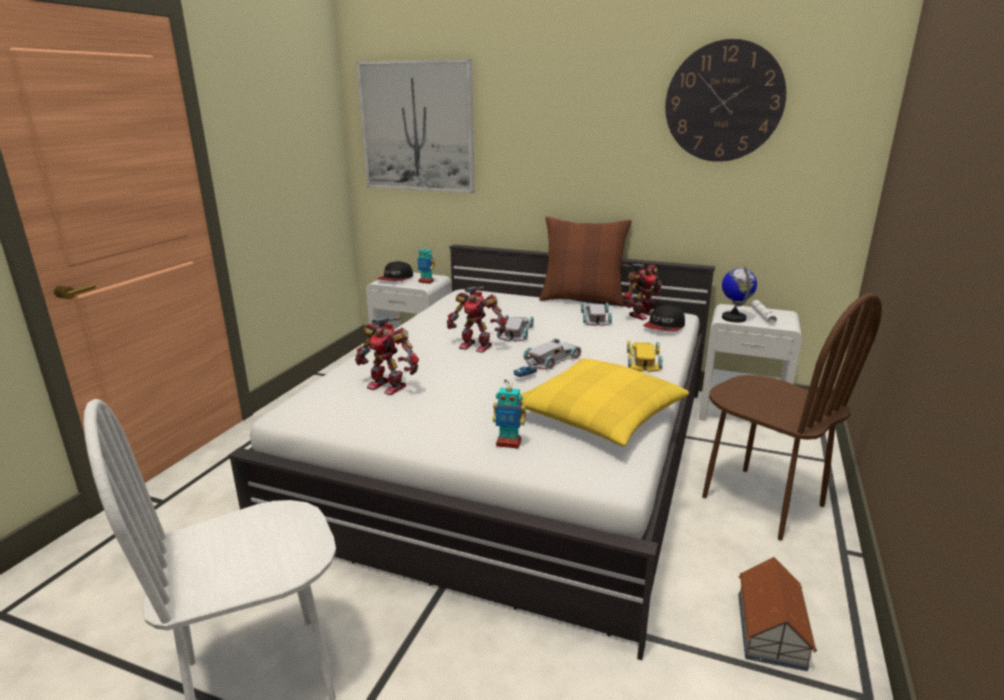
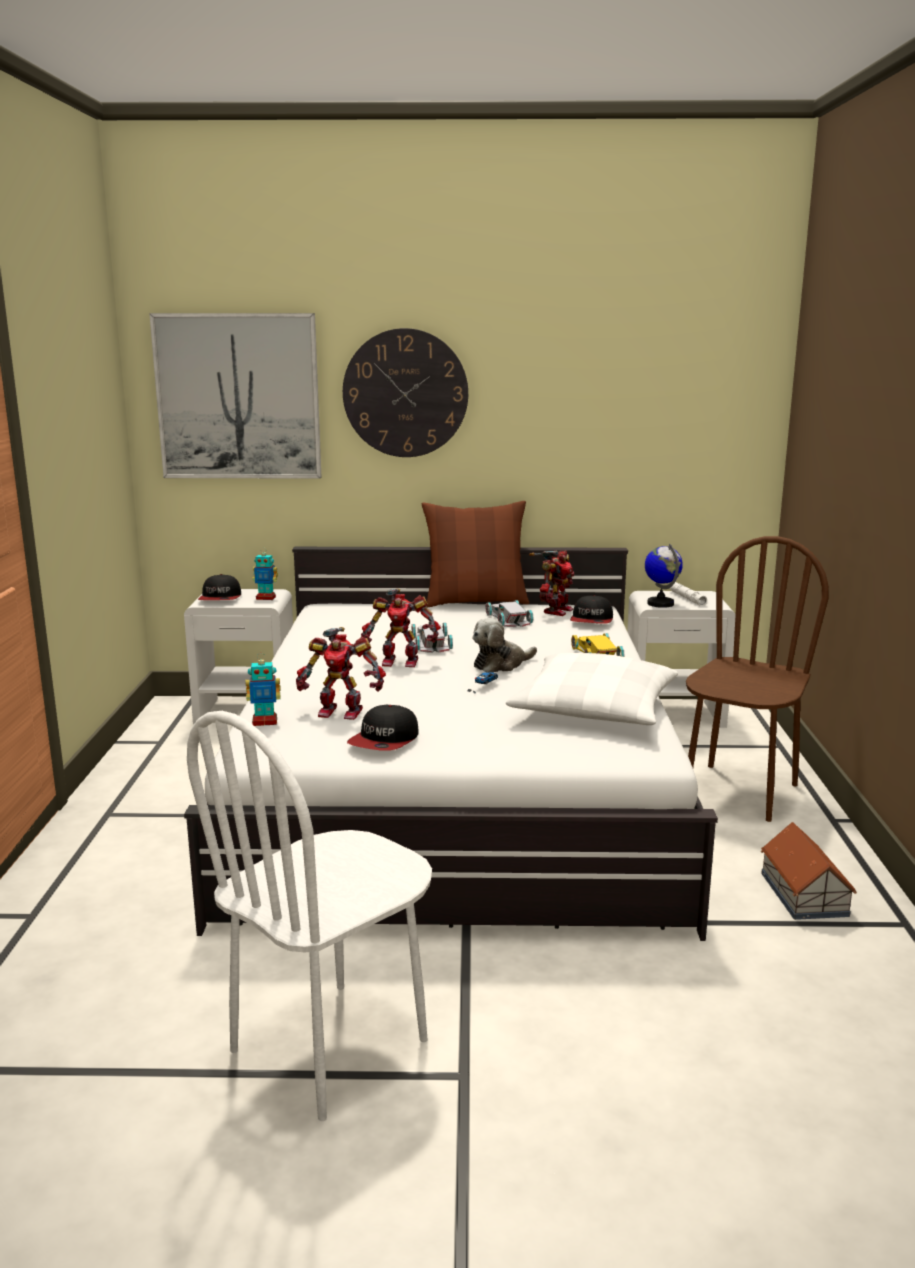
camera: 20 degrees left, 5 degrees down
(396, 419) = (385, 741): none -> cap
(508, 443) = (527, 744): toy robot -> toy robot (265, 722)
(553, 359) = (501, 664): white toy car -> plush toy
(598, 415) = (594, 709): yellow pillow -> white pillow
(723, 102) = (621, 365): wall clock -> wall clock (405, 393)
(762, 501) = (739, 792): brown chair -> brown chair turned 90 degrees counterclockwise

